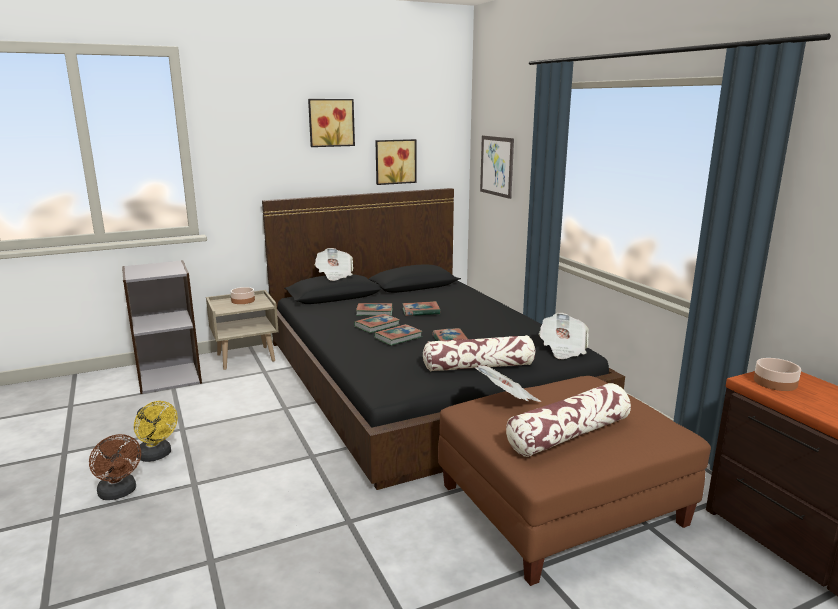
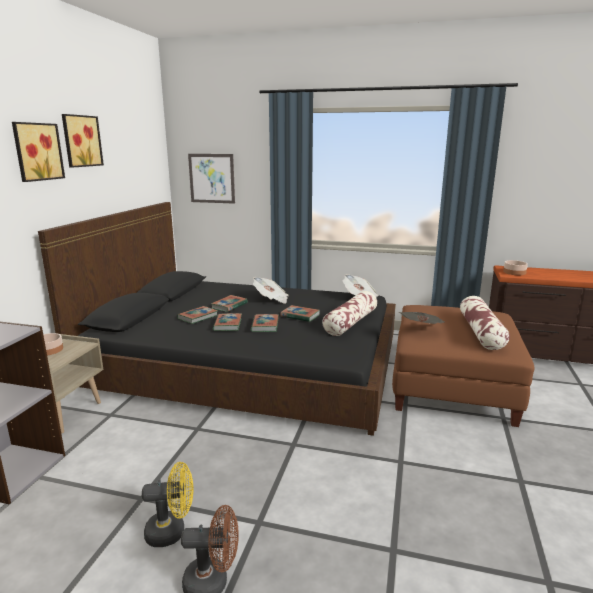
camera: 50 degrees left, 0 degrees up
(334, 275) = (123, 297): newspaper -> newspaper (271, 299)
(395, 161) = (128, 180): picture -> picture (36, 151)

